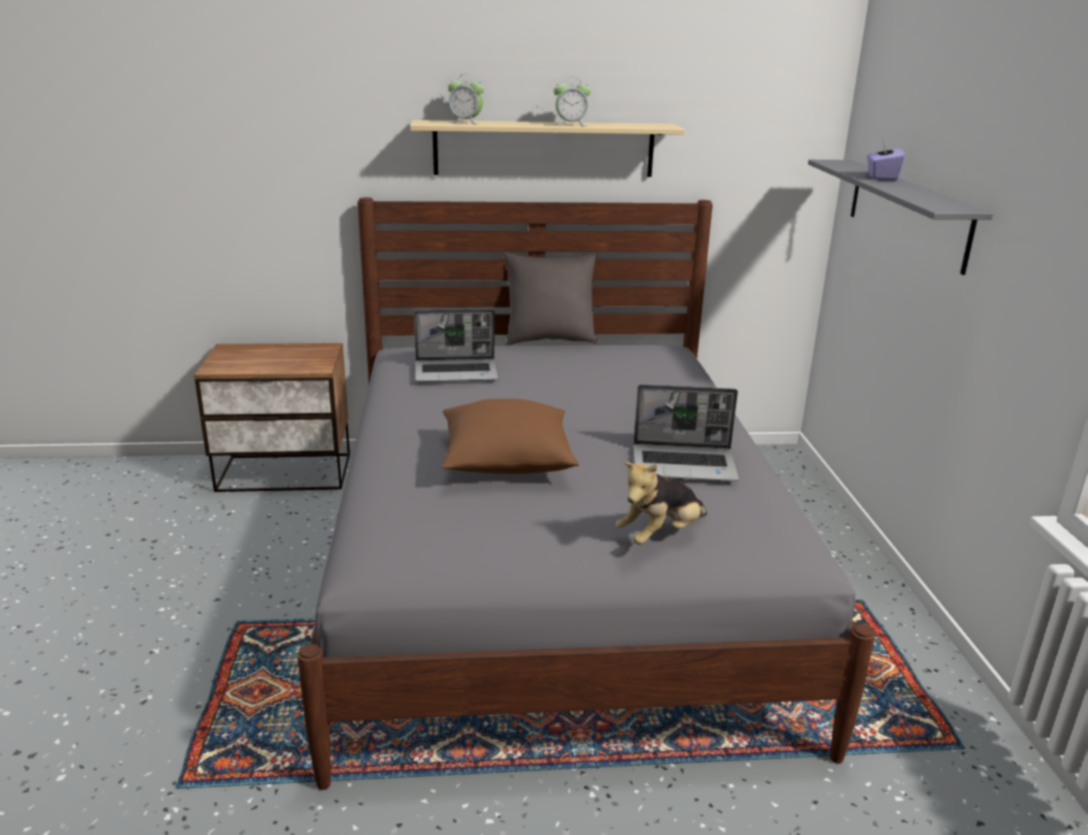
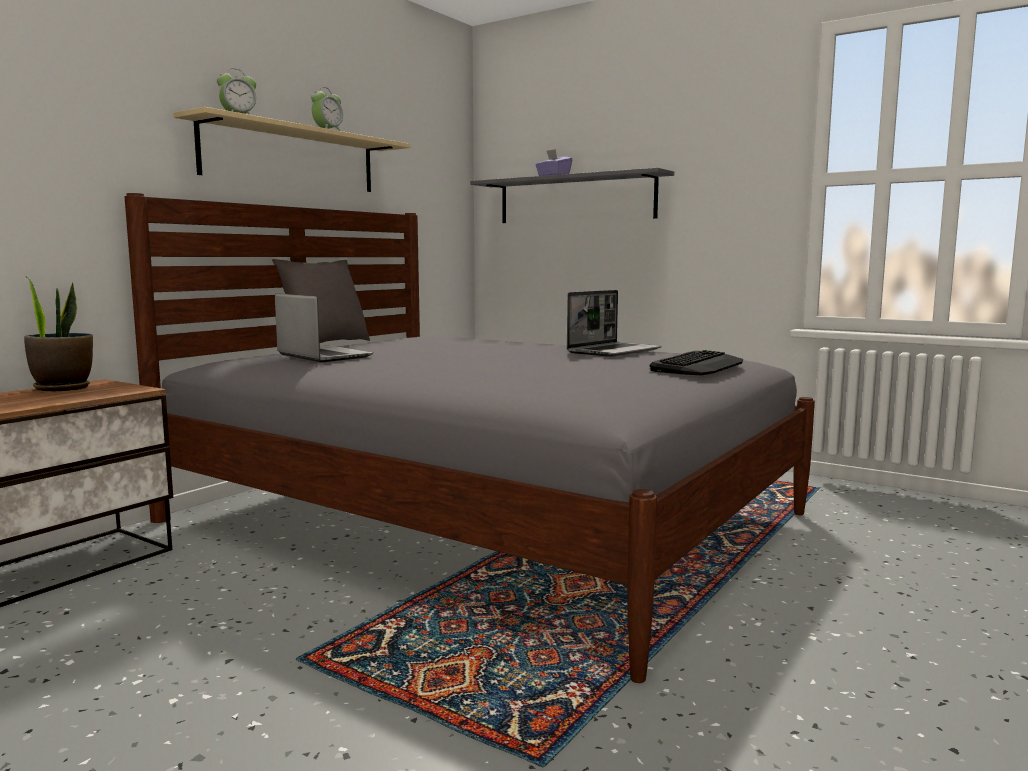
camera: 50 degrees left, 15 degrees down
(296, 350) = (63, 388): none -> potted plant
(457, 372) = (322, 356): laptop -> laptop turned 75 degrees counterclockwise
(506, 462) = (523, 367): brown pillow -> none
(660, 535) = (698, 366): plush toy -> keyboard

